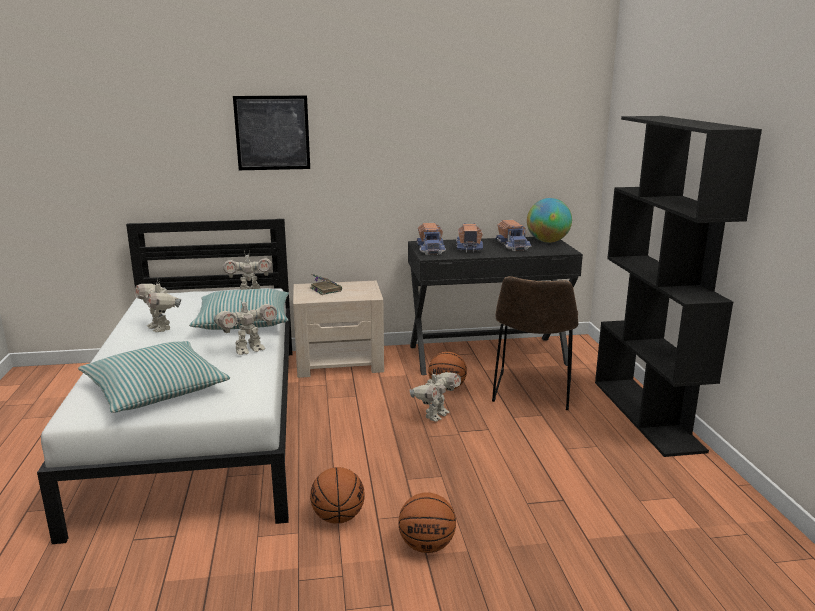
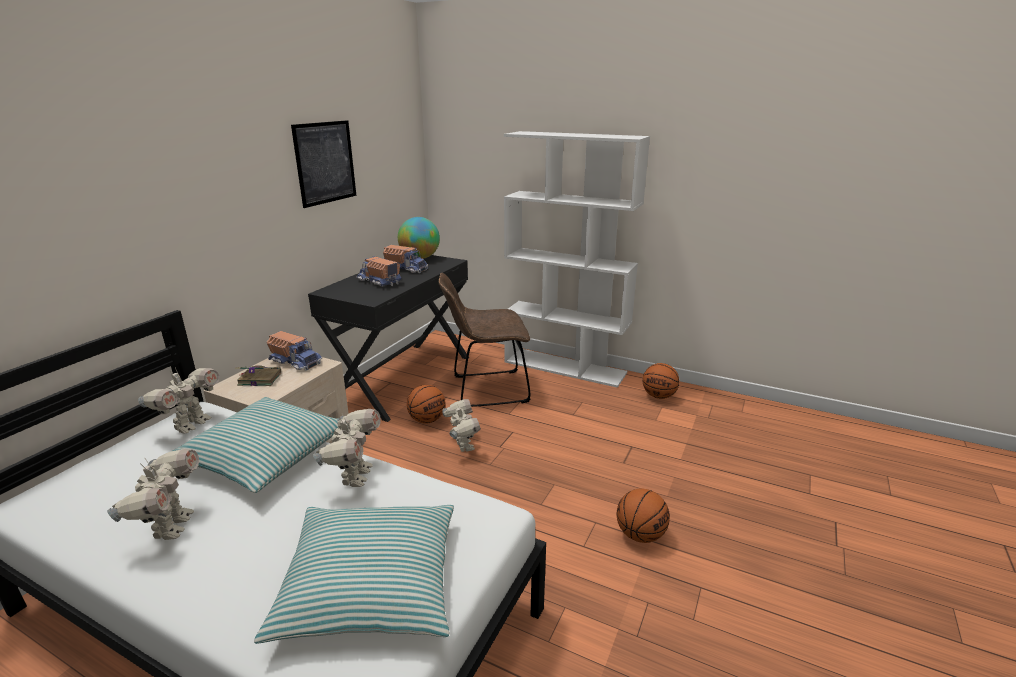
camera: 55 degrees left, 5 degrees up
(161, 328) = (170, 527): toy robot -> toy robot turned 90 degrees counterclockwise
(272, 133) = (130, 193): picture -> picture (325, 163)
(338, 517) = (563, 570): basketball -> basketball (658, 396)
(431, 249) = (353, 293): toy truck -> toy truck (296, 361)
(532, 393) = (485, 390): brown chair -> brown chair turned 120 degrees clockwise
(647, 415) = (565, 367): black bookcase -> white bookcase

